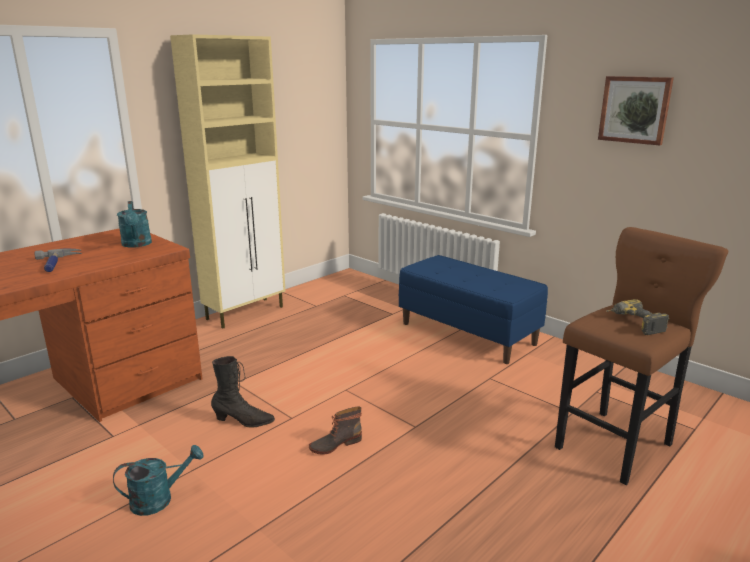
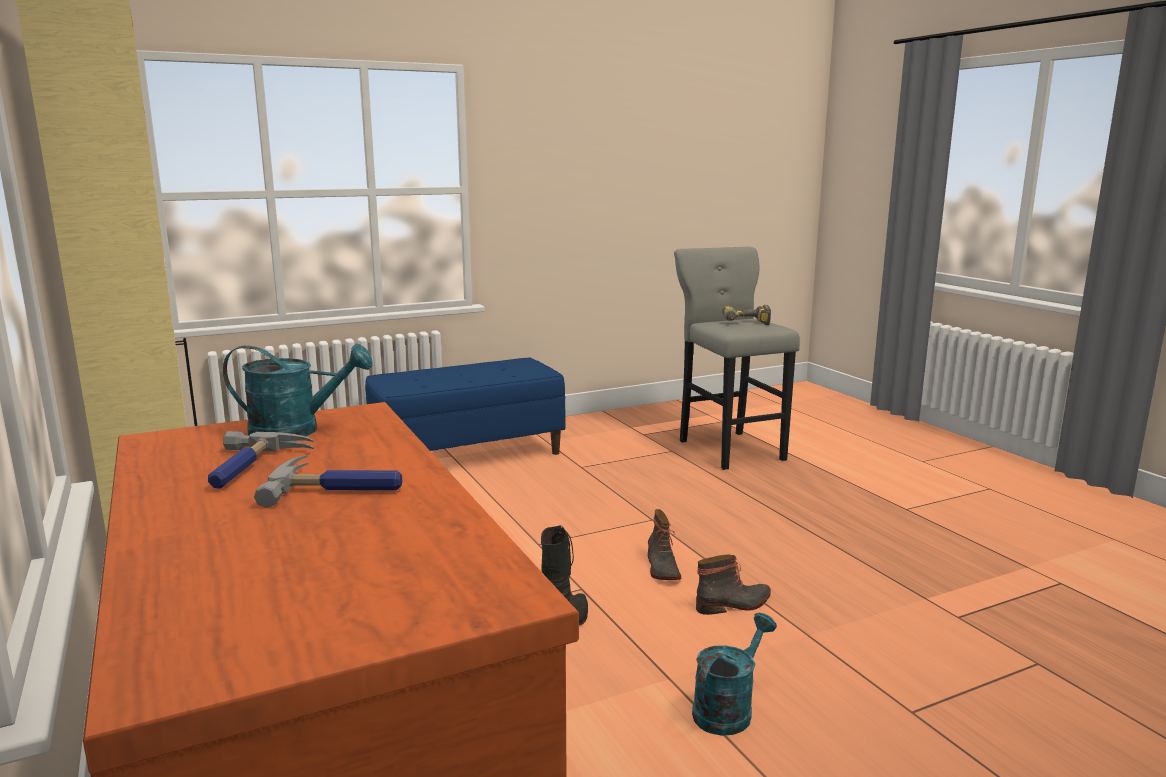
camera: 70 degrees left, 5 degrees down
(86, 248) = (251, 468): none -> hammer
(159, 499) = (728, 709): turquoise watering can -> turquoise watering can turned 45 degrees clockwise
(293, 486) = (734, 604): none -> boot
(616, 443) = (729, 448): brown stool -> grey stool
(635, 109) = (570, 148): picture -> none

